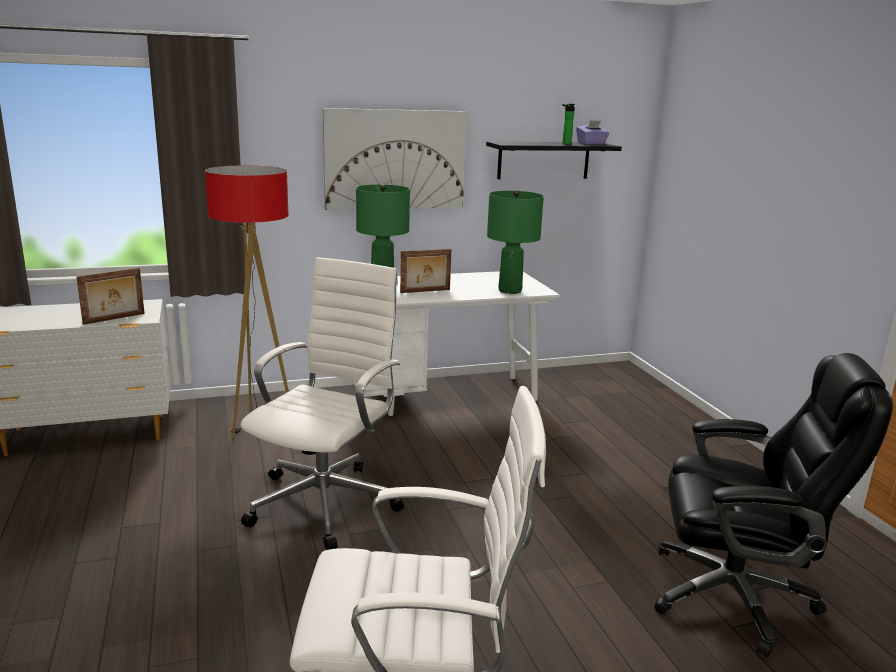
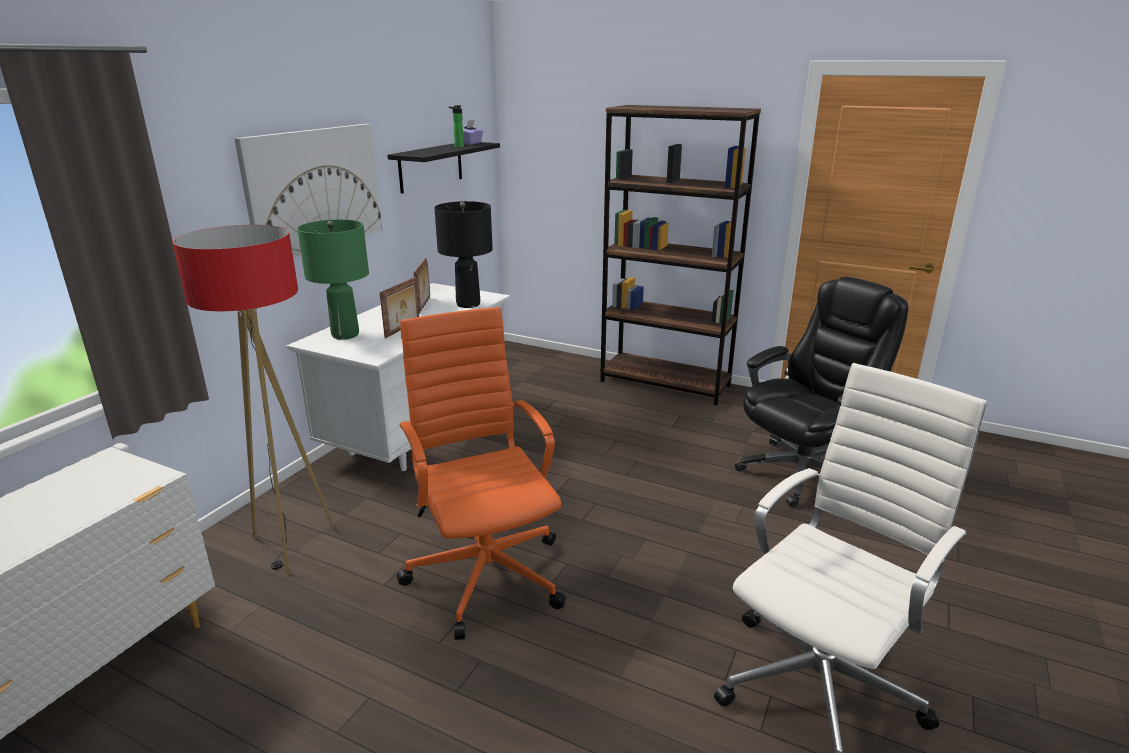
camera: 45 degrees left, 5 degrees up
(114, 319) = (110, 496): picture frame -> picture frame (424, 306)
(327, 501) = (486, 572): white office chair -> orange office chair
(510, 291) = (468, 304): green table lamp -> black table lamp
(727, 452) = (665, 383): none -> brown bookcase

